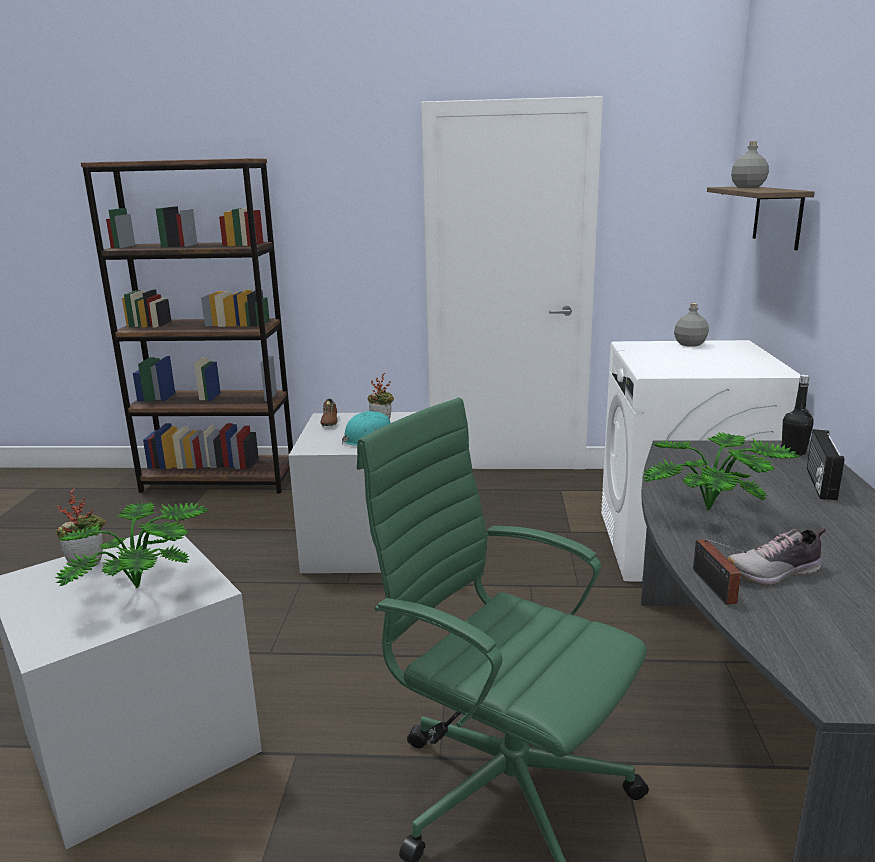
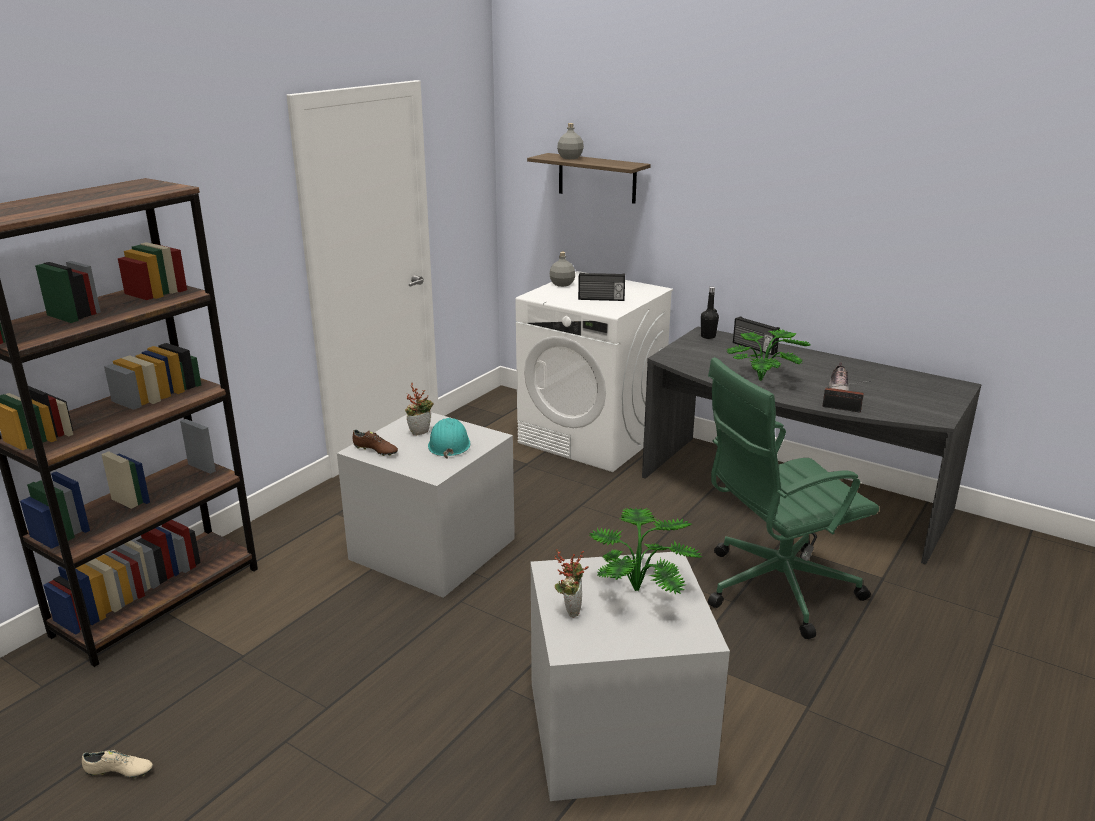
camera: 60 degrees left, 5 degrees up
(36, 540) = (119, 772): none -> beige shoe
(682, 362) = (601, 299): none -> radio

